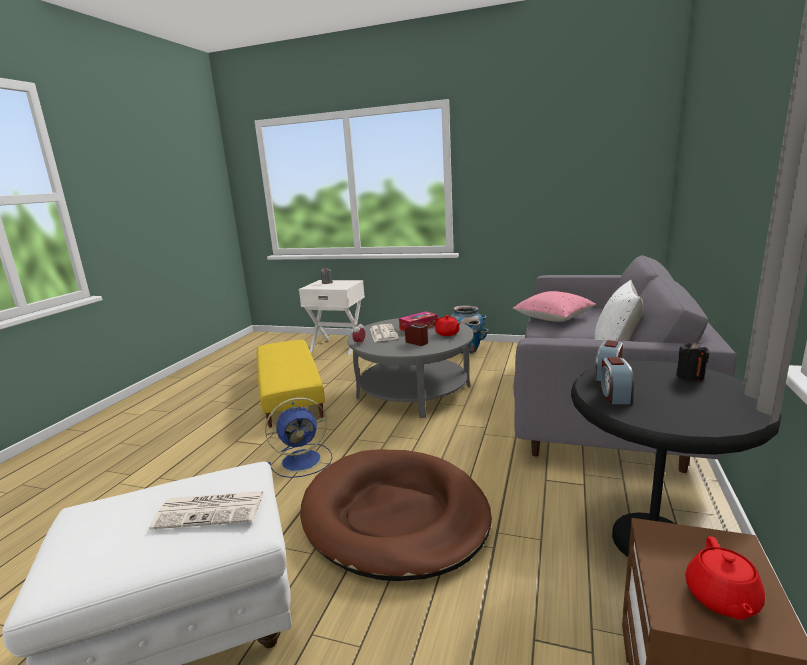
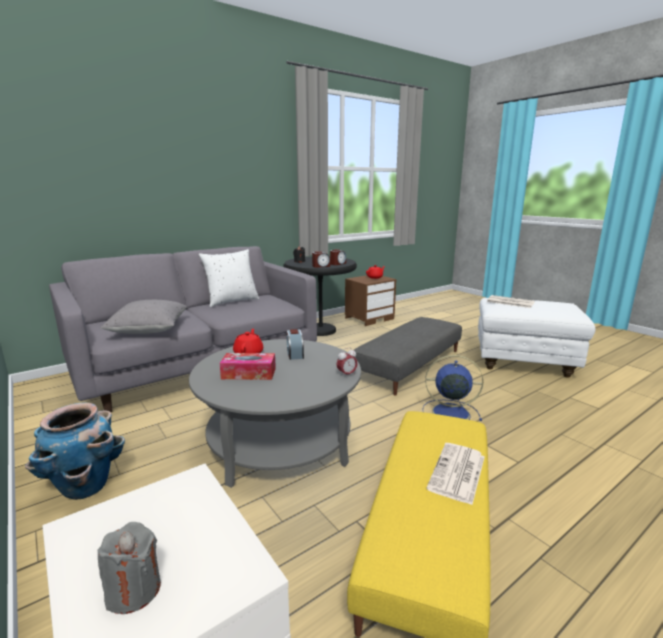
camera: 145 degrees left, 0 degrees up
(383, 333) = (299, 380): newspaper -> newspaper (457, 473)
(395, 516) = (408, 365): brown dog bed -> grey ottoman
(553, 318) = (149, 330): pink pillow -> grey pillow

